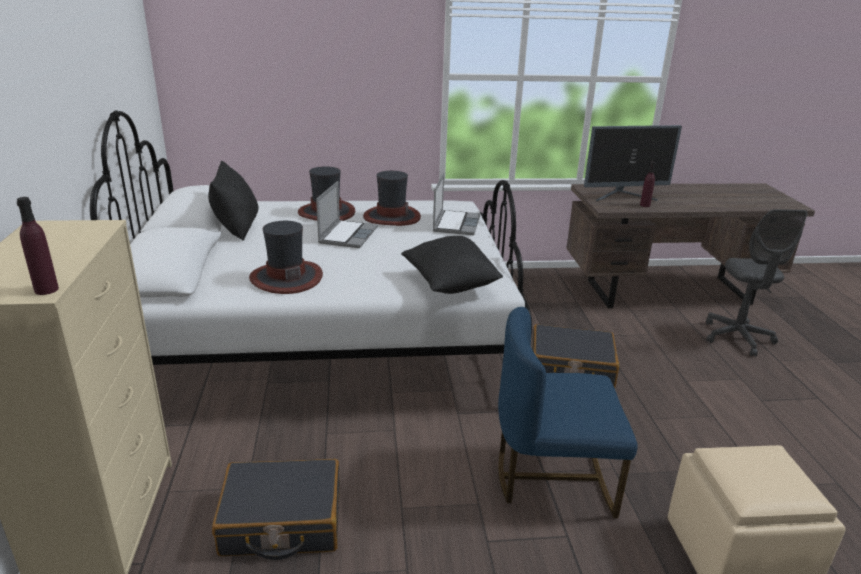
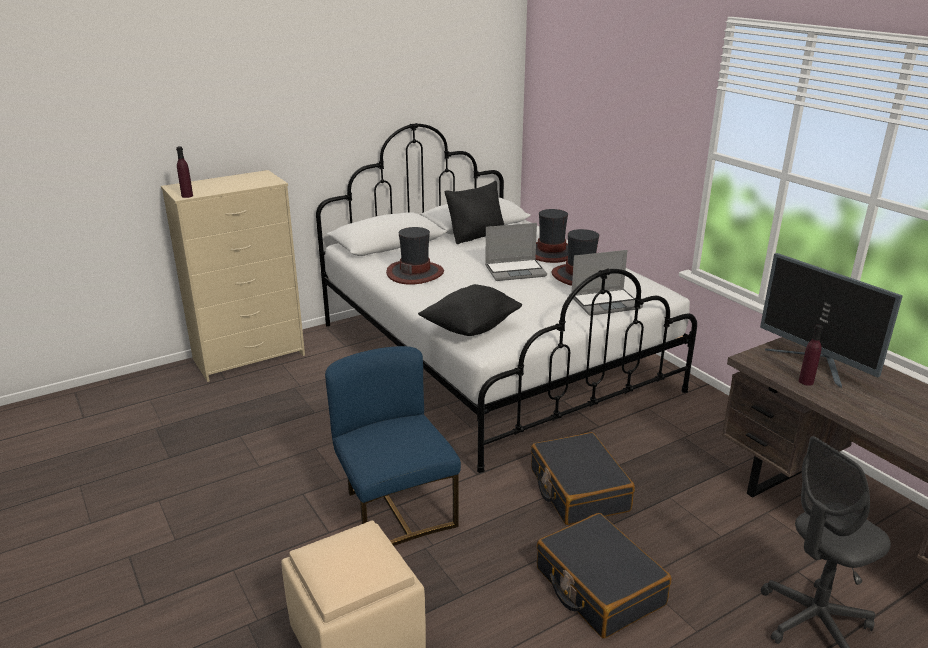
camera: 65 degrees right, 0 degrees up
(282, 521) = (277, 408): black suitcase -> black suitcase (598, 587)

